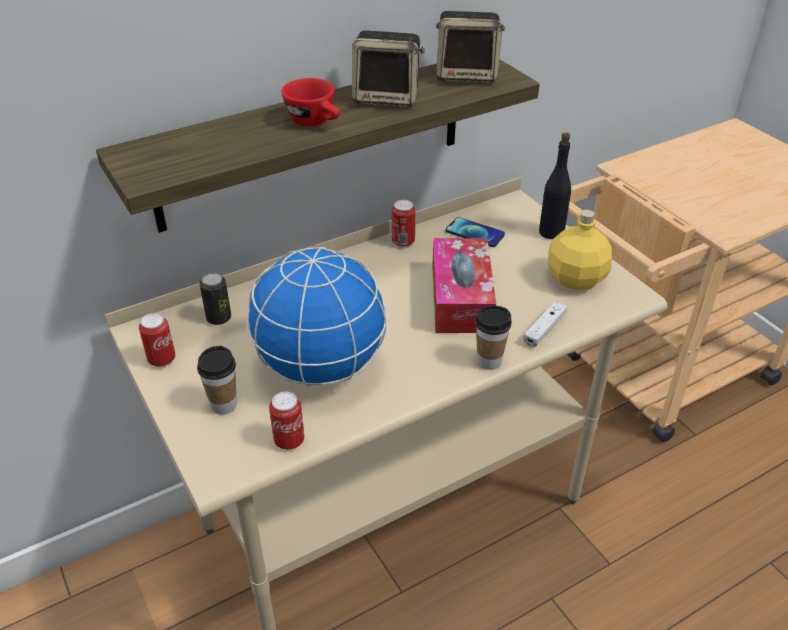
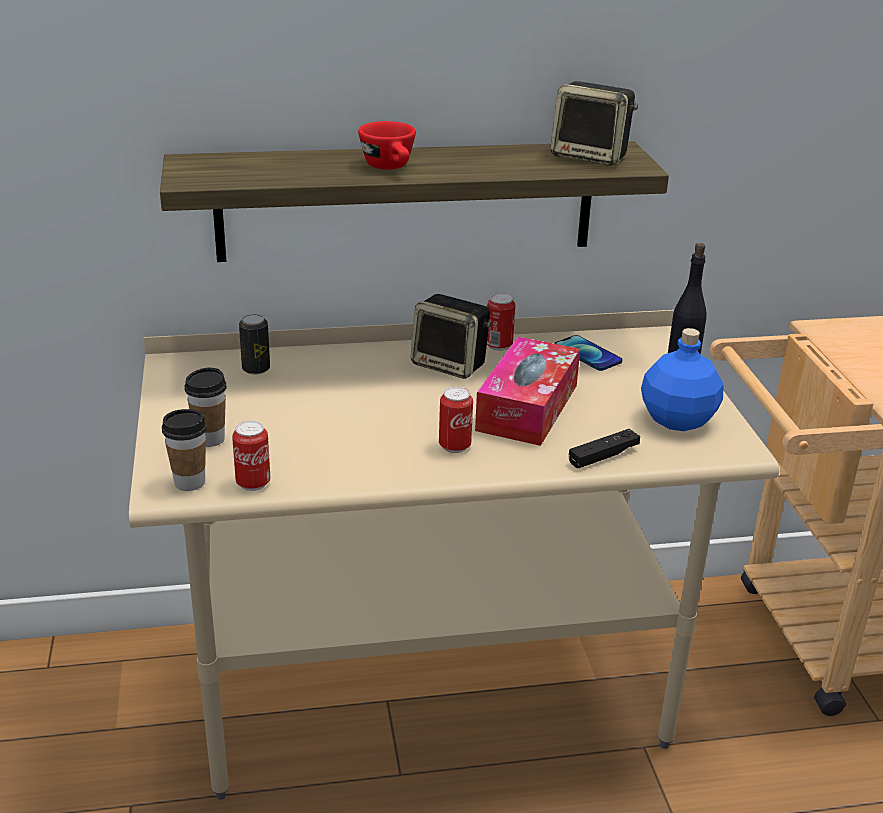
camera: 20 degrees right, 10 degrees down
(162, 360) = (176, 390): can -> can (454, 446)
(322, 367) = (331, 432): globe -> none
(388, 98) = (484, 161): speaker -> speaker (451, 365)
(489, 361) = (517, 469): cup -> cup (189, 482)
(544, 329) = (603, 456): white game controller -> black game controller
(576, 279) = (679, 420): yellow bottle -> blue bottle

